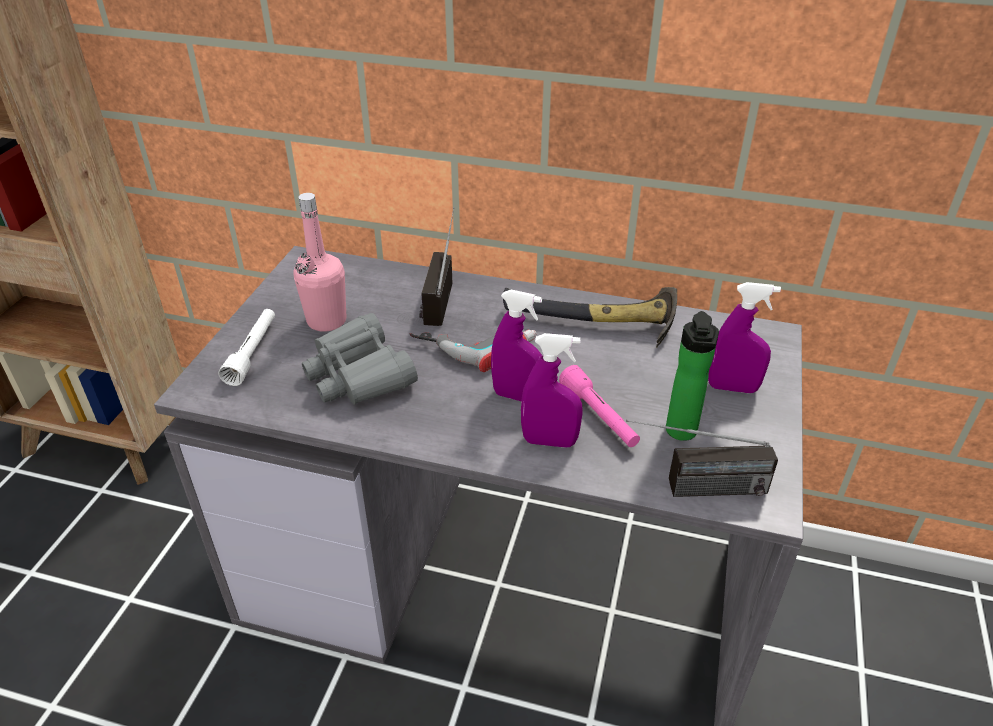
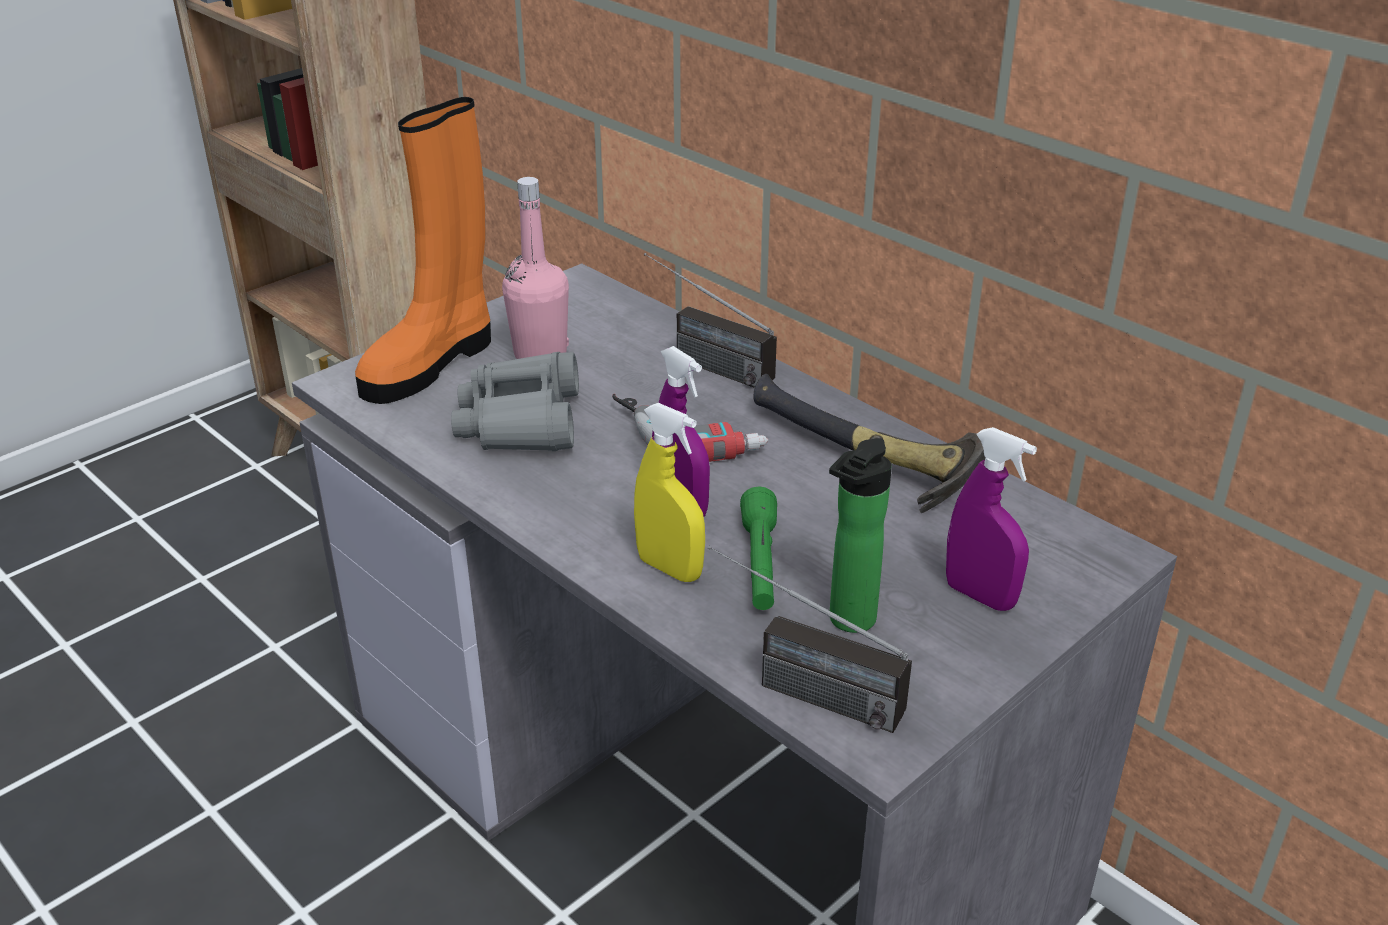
camera: 30 degrees right, 5 degrees down
(253, 353) = (431, 363): white flashlight -> orange boot
(439, 292) = (700, 362): radio -> radio turned 90 degrees counterclockwise
(549, 441) = (670, 568): purple spray bottle -> yellow spray bottle
(599, 416) = (760, 564): pink flashlight -> green flashlight

